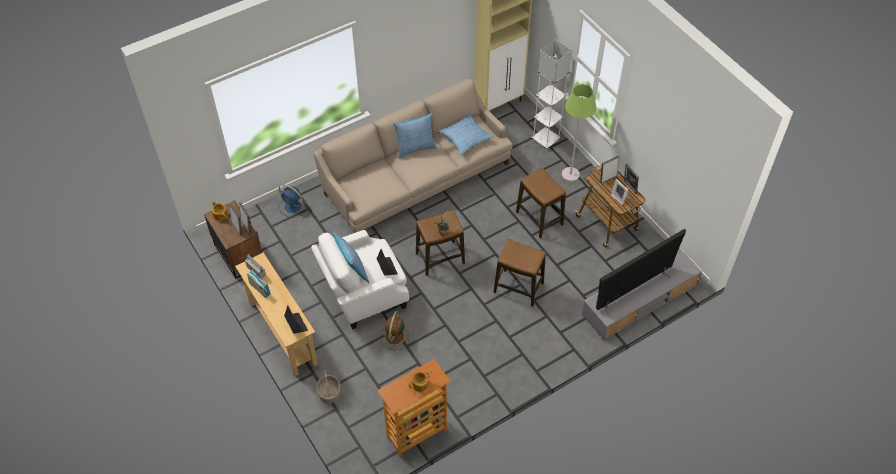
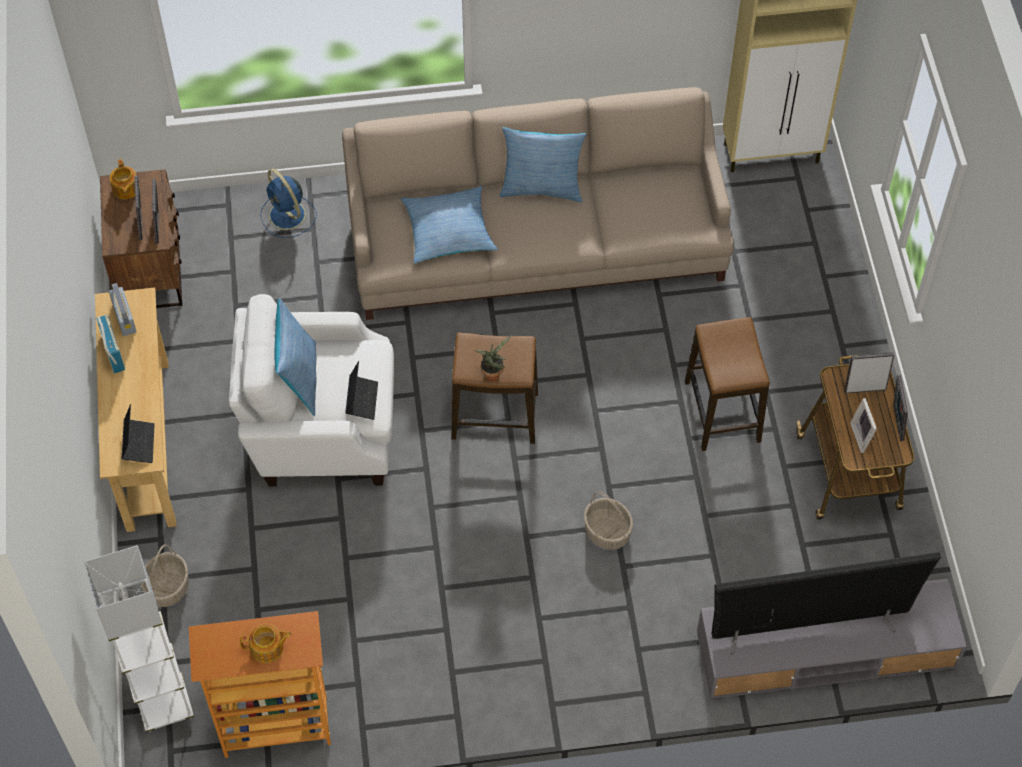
camera: 25 degrees right, 5 degrees up
(394, 337) = (333, 532): brown fan -> none
(465, 138) = (646, 202): pillow -> pillow (448, 231)
(518, 288) = (608, 532): stool -> basket
(545, 140) = (822, 259): white floor lamp -> white floor lamp (164, 705)
(570, 174) = (832, 347): green floor lamp -> none

